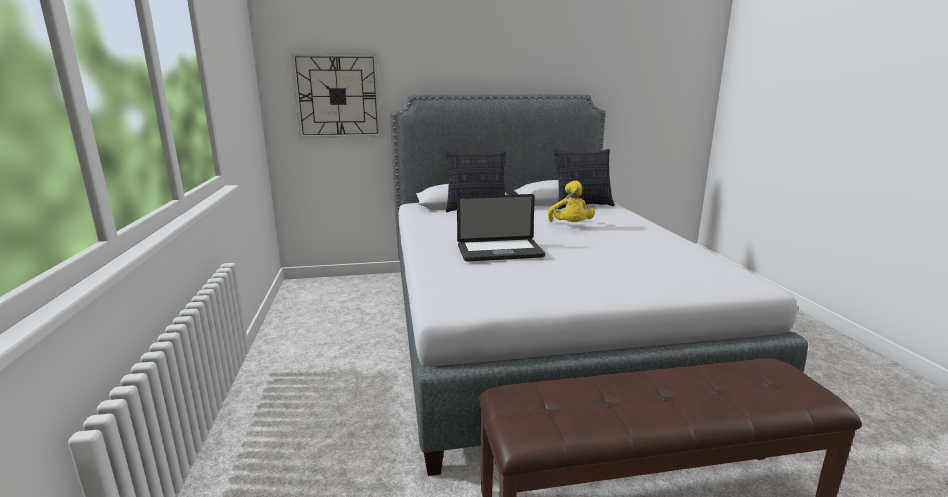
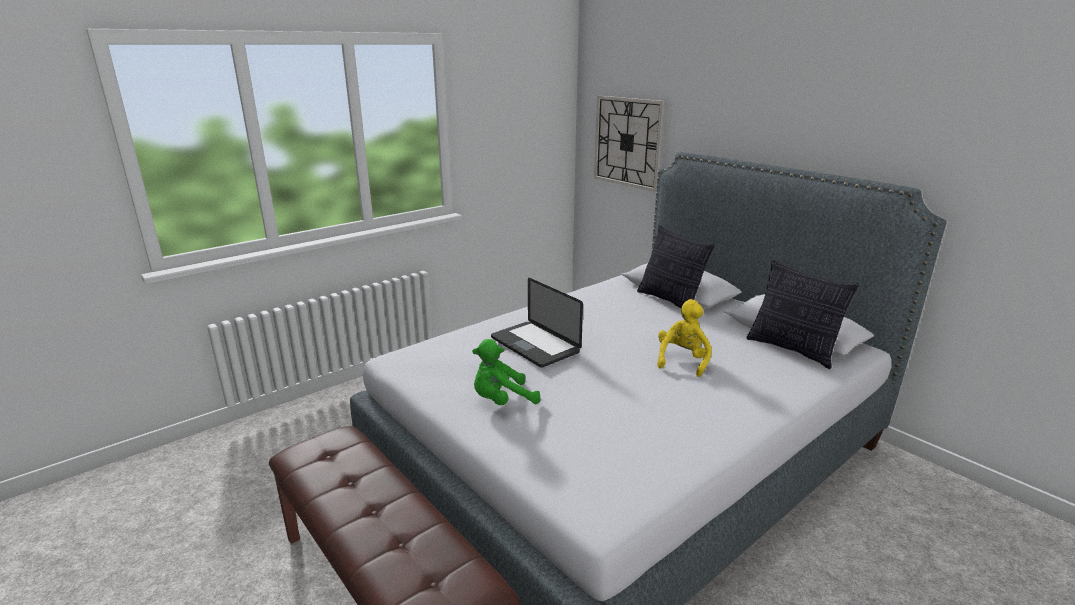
camera: 60 degrees right, 5 degrees up
(570, 226) = (682, 360): yellow plush toy -> yellow plush toy turned 150 degrees clockwise
(582, 280) = (502, 401): none -> green plush toy

